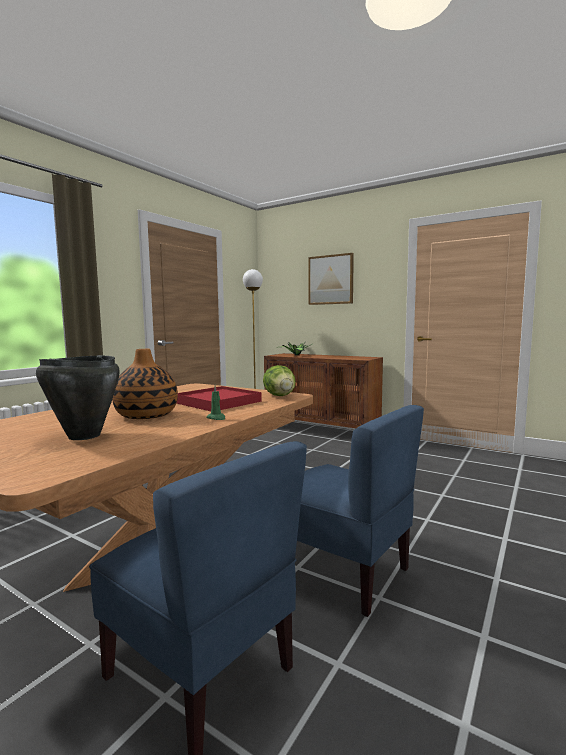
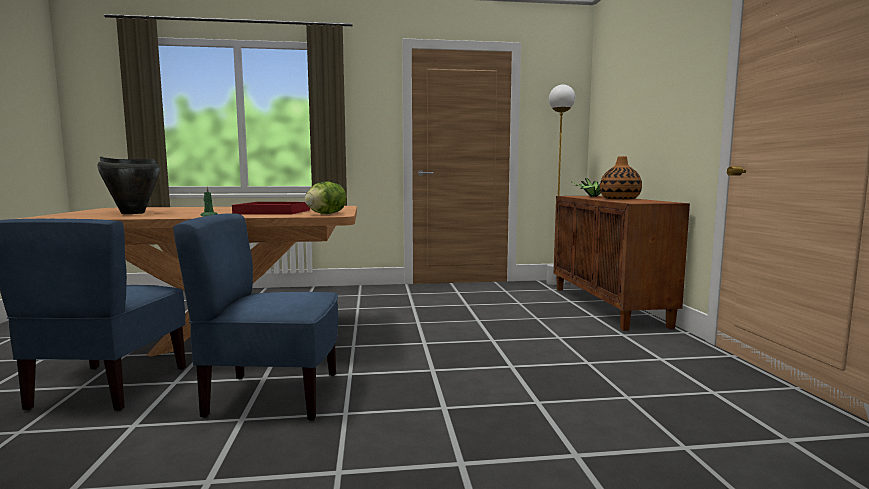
camera: 50 degrees right, 0 degrees up
(146, 415) = (203, 211): vase -> vase (619, 199)
(331, 280) = (647, 85): picture -> none
(344, 572) = (273, 396): blue chair -> blue chair turned 90 degrees clockwise

